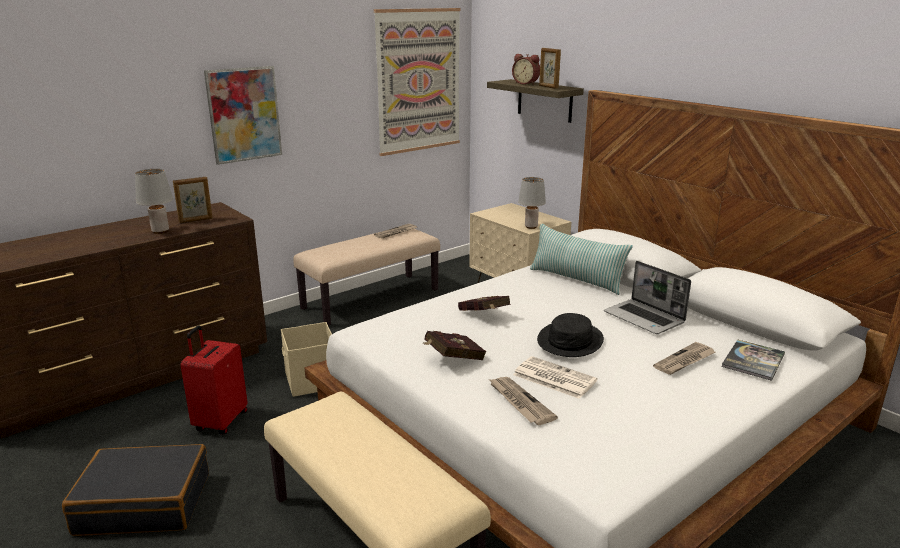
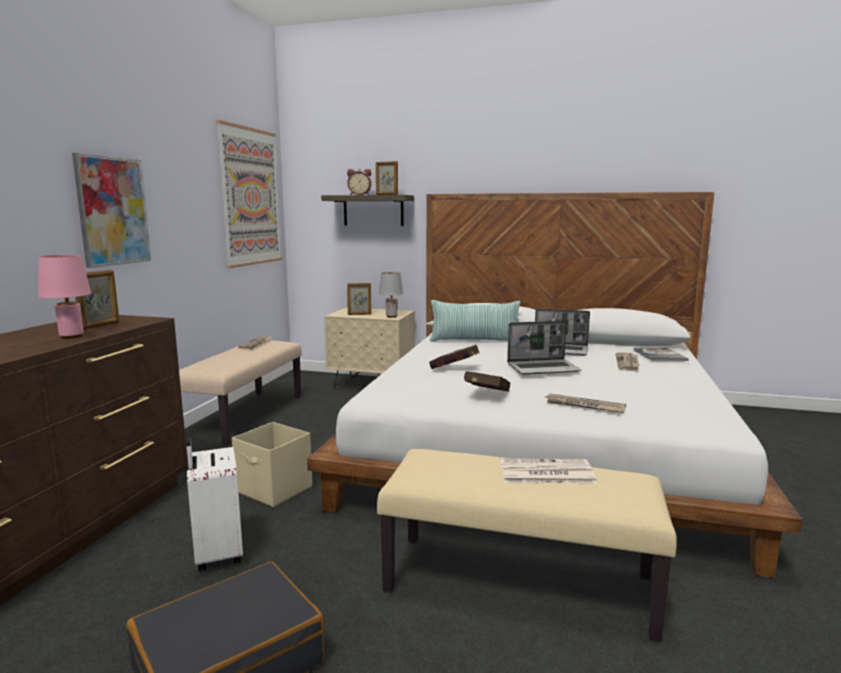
camera: 35 degrees left, 10 degrees down
(160, 231) = (71, 336): grey table lamp -> pink table lamp
(220, 421) = (217, 554): red suitcase -> white suitcase
(505, 217) = (359, 314): none -> picture frame
(553, 378) = (575, 389): newspaper -> newspaper (545, 473)
(570, 340) = (543, 368): black hat -> laptop

